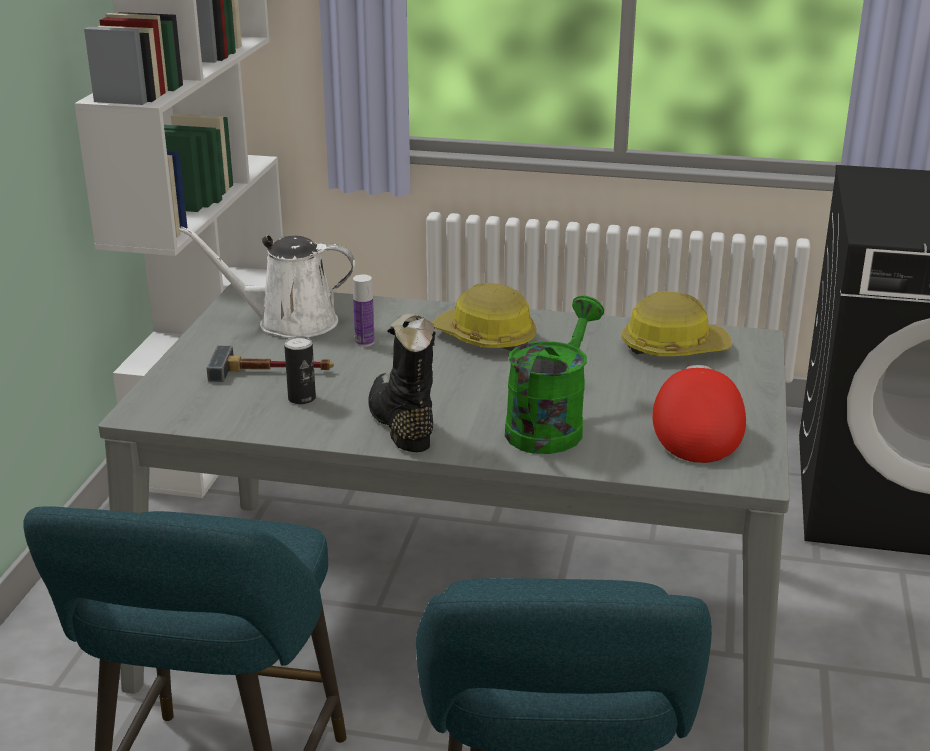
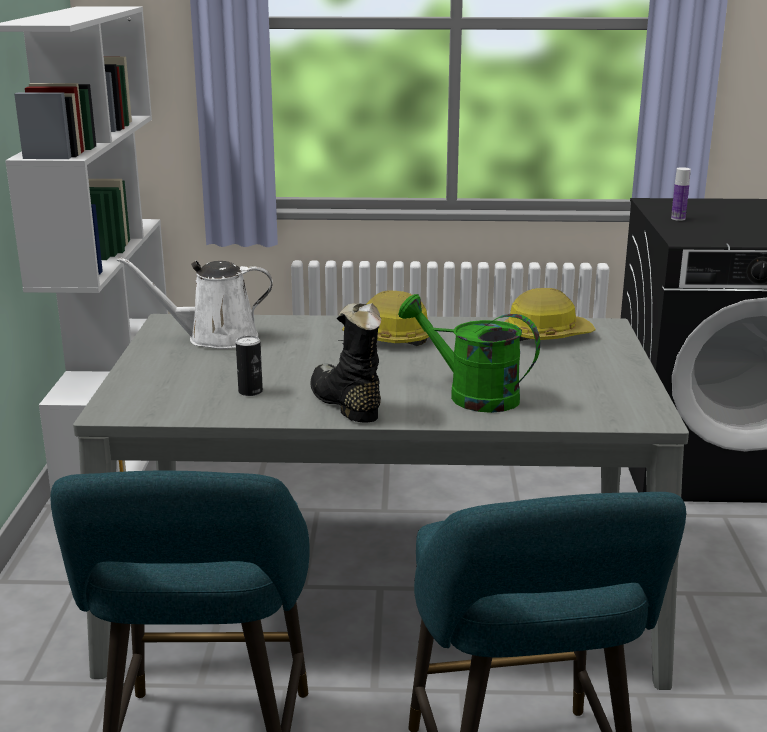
camera: 10 degrees left, 5 degrees down
(273, 371) = (216, 374): hammer -> none
(364, 342) = (287, 348): bottle -> bottle (678, 218)
(550, 425) = (471, 395): green watering can -> green watering can turned 75 degrees counterclockwise
(694, 433) = (592, 392): red cap -> none

